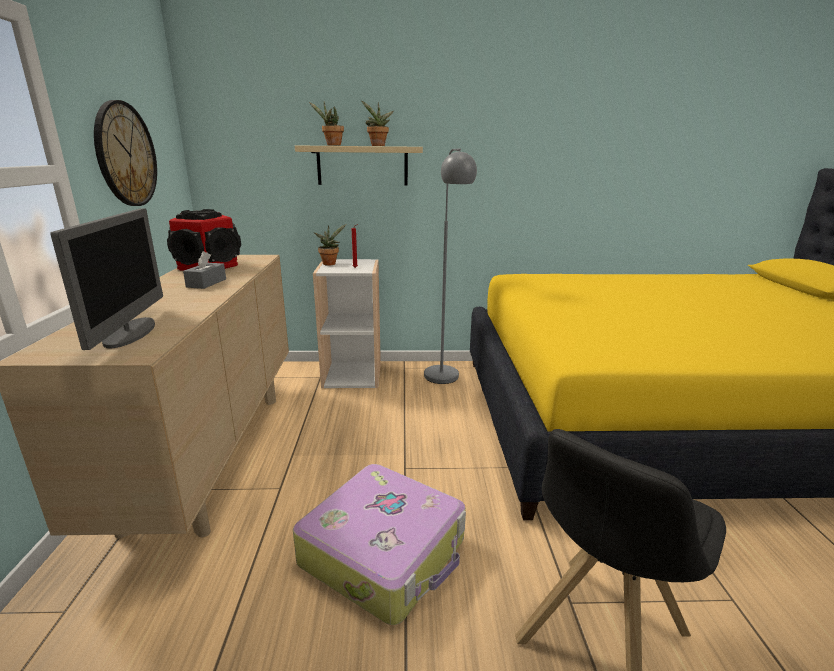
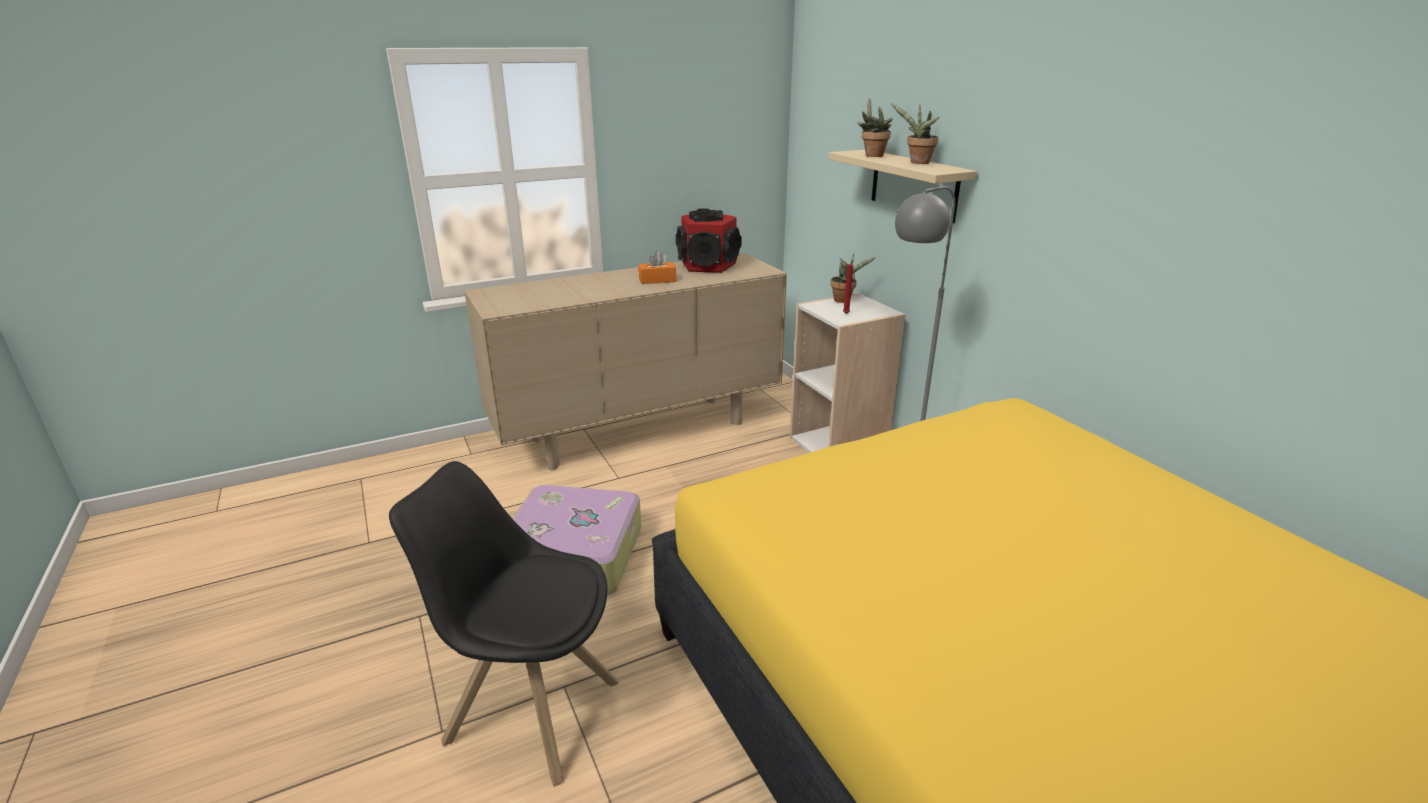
camera: 65 degrees right, 5 degrees up
(125, 154) = (679, 151): wall clock -> none
(130, 333) = (530, 298): monitor -> none
(206, 283) = (657, 280): grey tissue box -> orange tissue box

